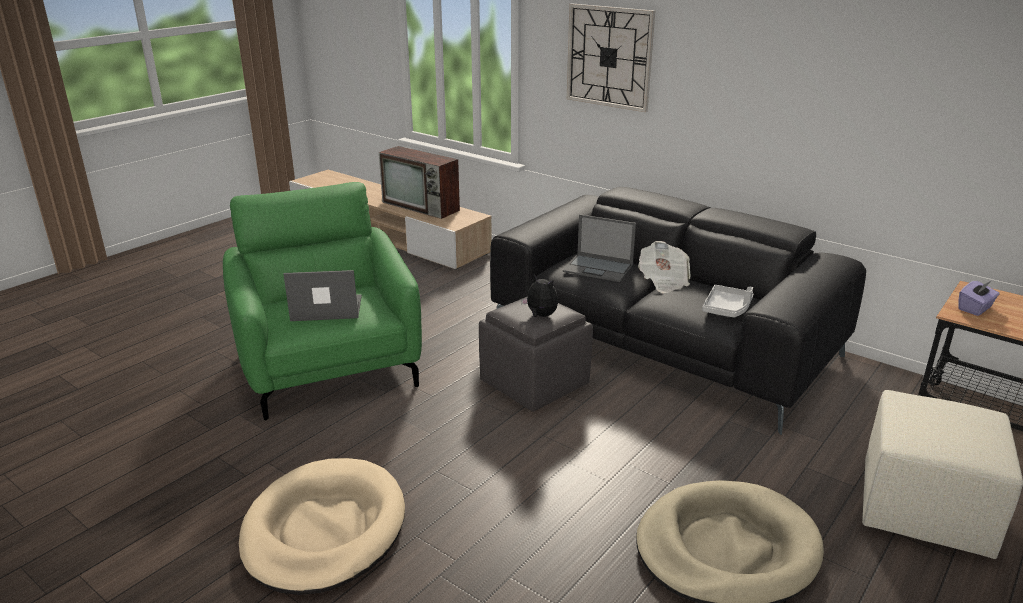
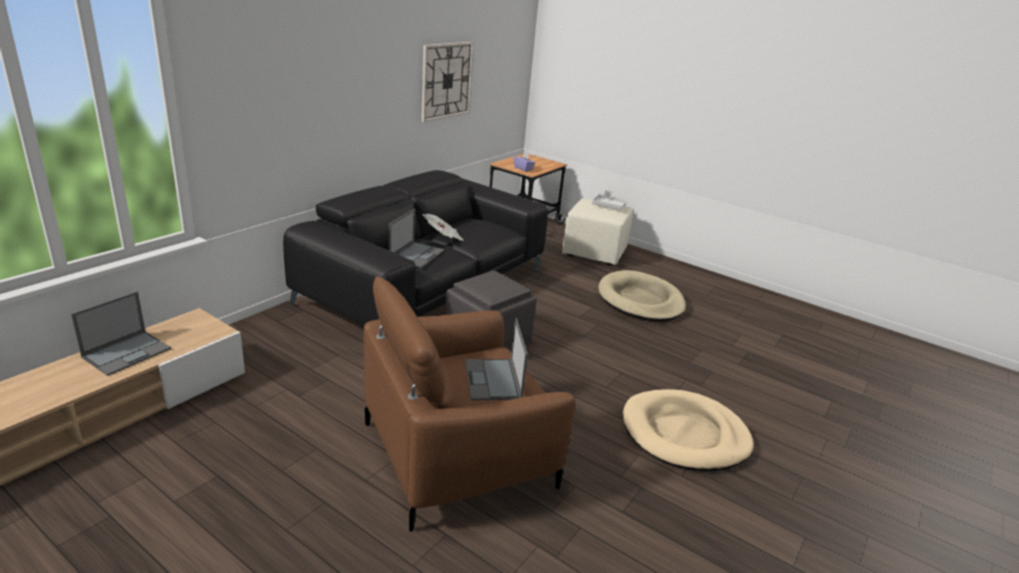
camera: 95 degrees left, 0 degrees up
(330, 367) = (459, 454): green armchair -> brown armchair
(422, 206) = (127, 352): television -> laptop
(540, 316) = (502, 282): plush toy -> none
(609, 57) = (282, 91): wall clock -> wall clock (446, 81)
(727, 308) = (488, 226): grey tray -> grey tray (608, 206)

